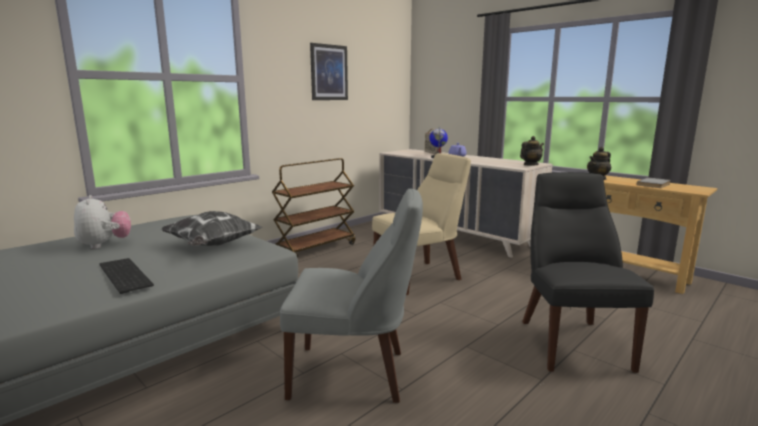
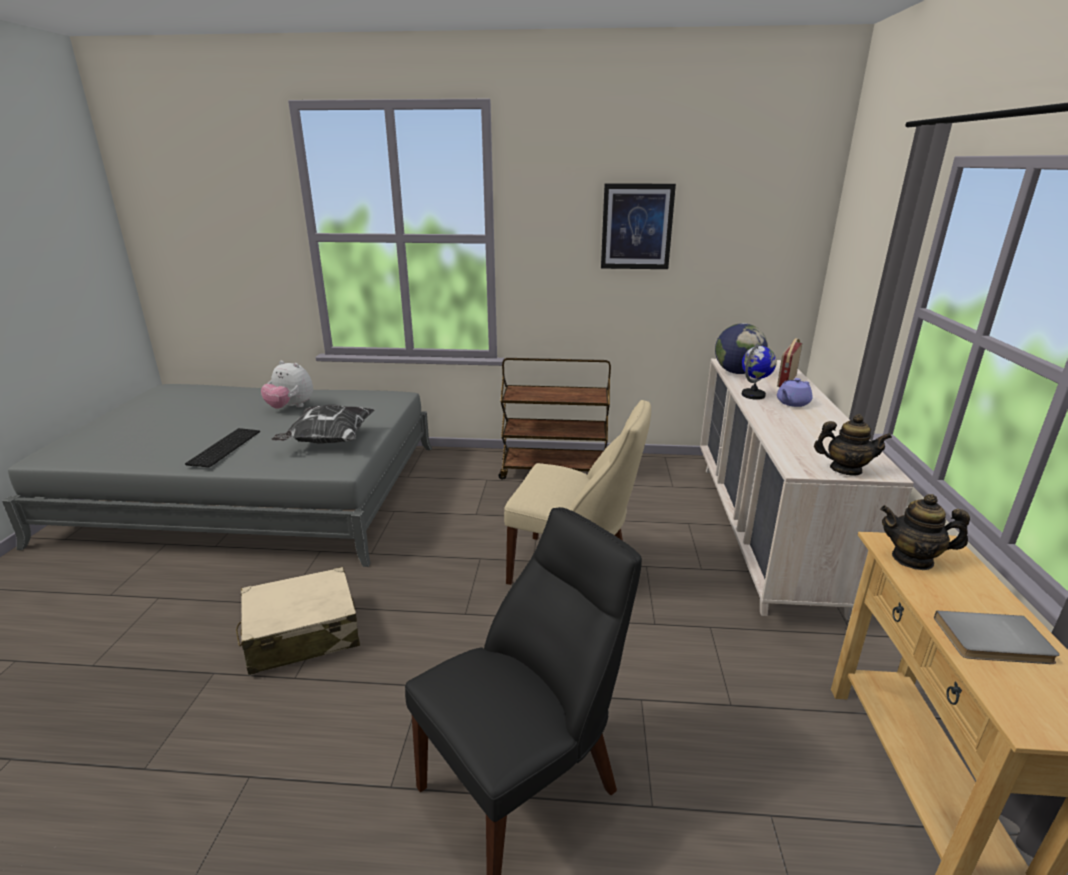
camera: 50 degrees right, 10 degrees up
(104, 245) = (290, 407): plush toy -> plush toy turned 90 degrees clockwise
(354, 374) = (302, 634): grey chair -> beige suitcase
(406, 154) = (737, 372): none -> globe

